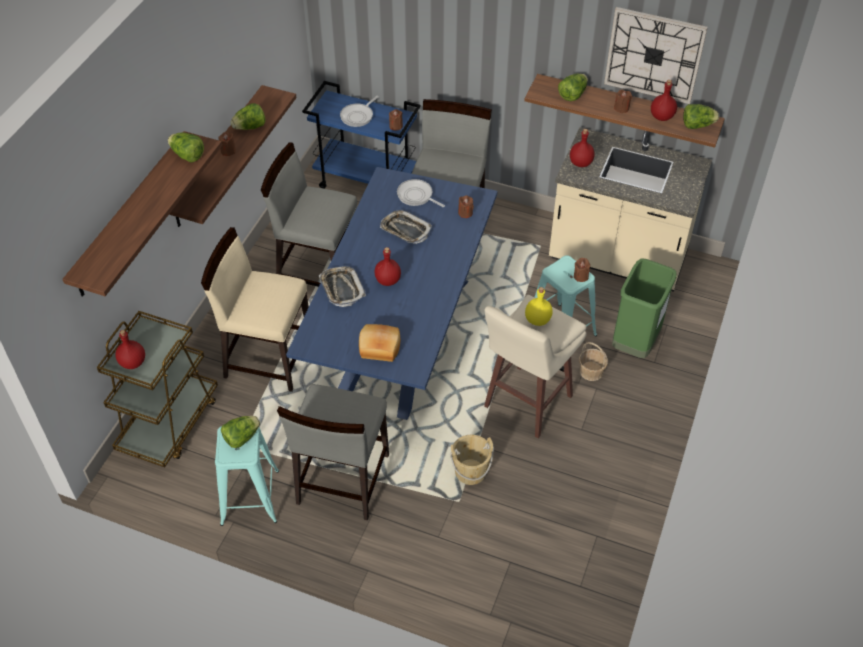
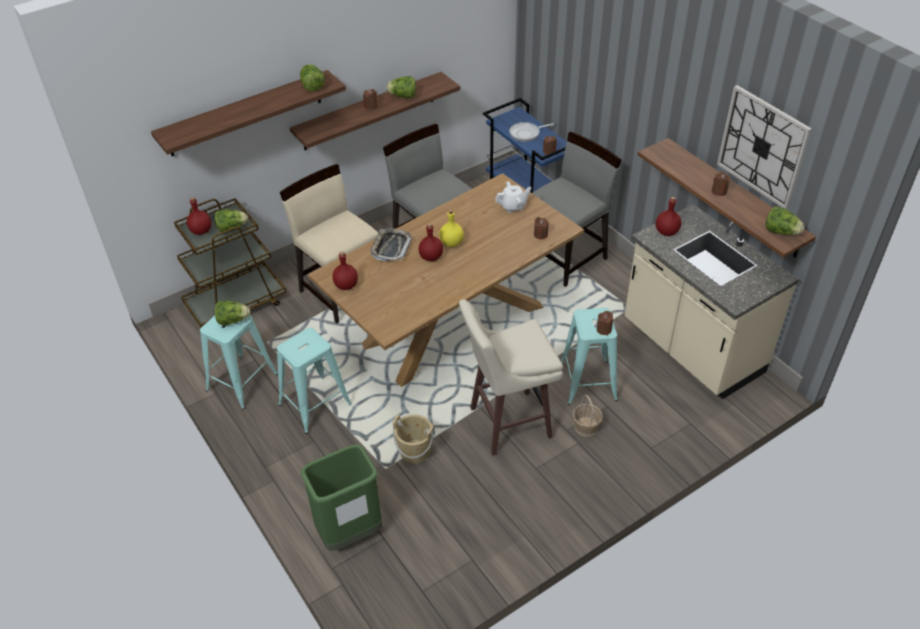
camera: 35 degrees right, 5 degrees down
(342, 480) = (315, 405): grey chair -> turquoise stool
(379, 349) = (377, 302): bread -> none
(402, 338) = (452, 326): blue dining table -> brown dining table
(405, 230) = (480, 227): tray -> none
(416, 196) = (513, 206): frying pan -> white teapot
(537, 320) = (521, 341): yellow bottle -> yellow bottle (451, 243)
(572, 95) = (683, 164): lettuce -> lettuce (232, 228)
(635, 344) = (646, 425): green trash can -> green trash can (349, 533)
(662, 116) = (752, 212): red bottle -> red bottle (346, 285)

